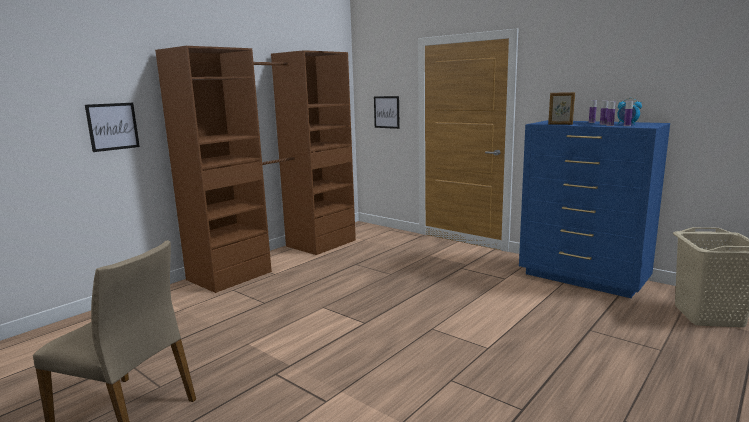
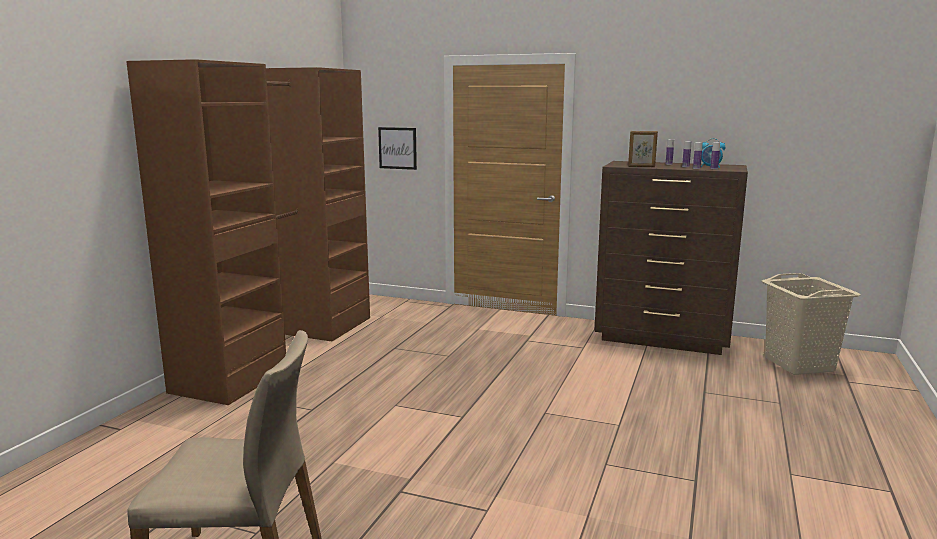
camera: 20 degrees left, 0 degrees up
(113, 126) = (72, 174): picture -> none
(583, 278) = (663, 339): blue dresser -> brown dresser

